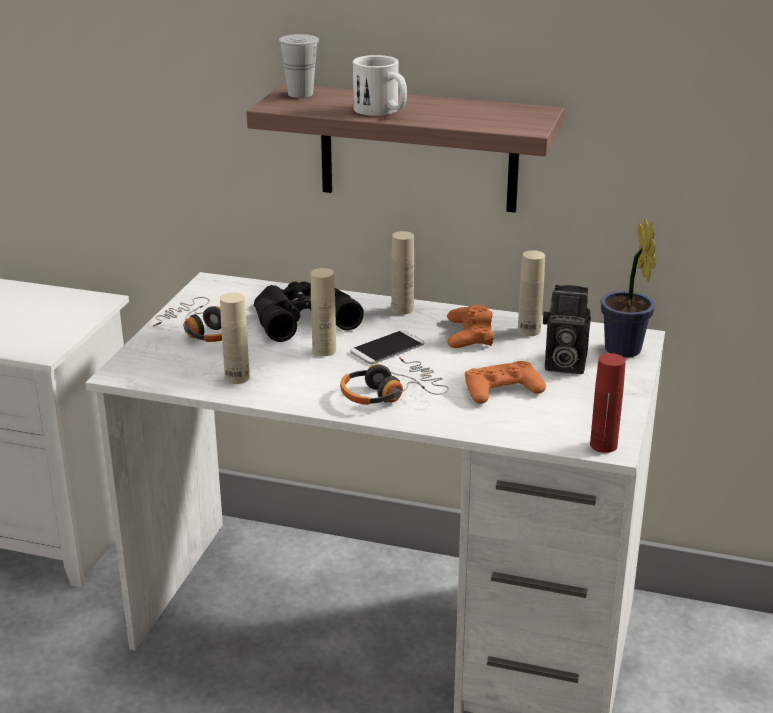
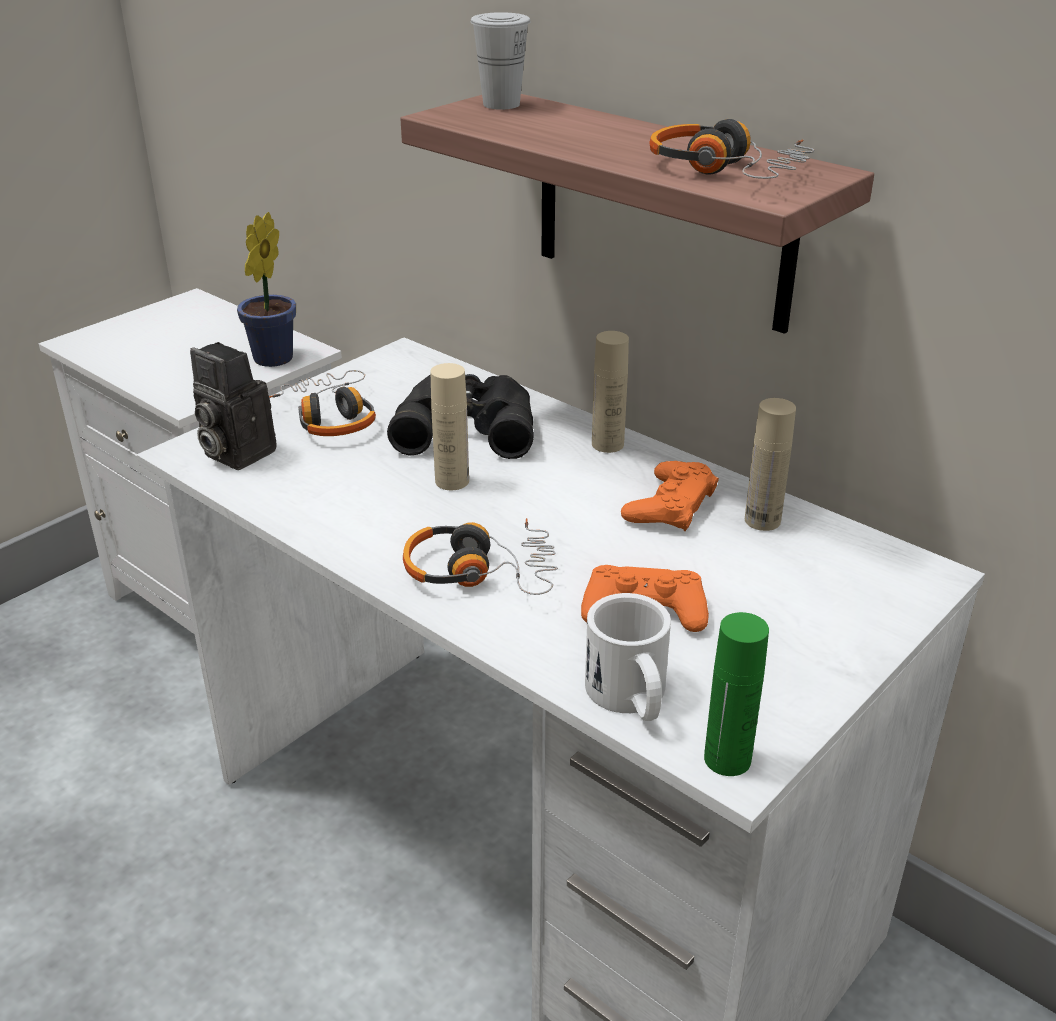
camera: 25 degrees right, 5 degrees up
(237, 378) = (309, 494): beige bottle -> none
(382, 111) = (580, 141): white mug -> white mug (631, 698)
(387, 348) = (537, 498): phone -> none
(487, 117) = (726, 170): none -> headphones
(562, 365) = (770, 591): camera -> camera (234, 453)
(603, 445) = (727, 759): red bottle -> green bottle
(624, 352) = (887, 594): potted plant -> potted plant (270, 361)

